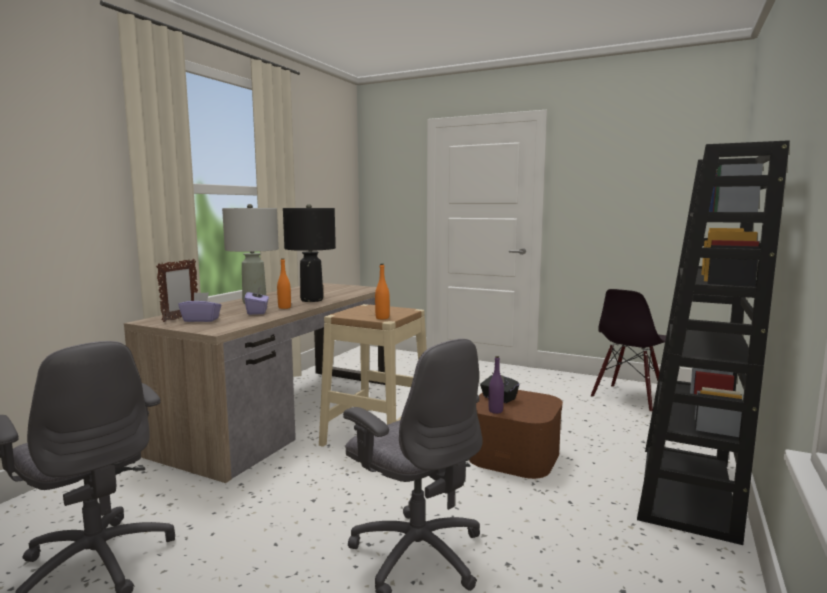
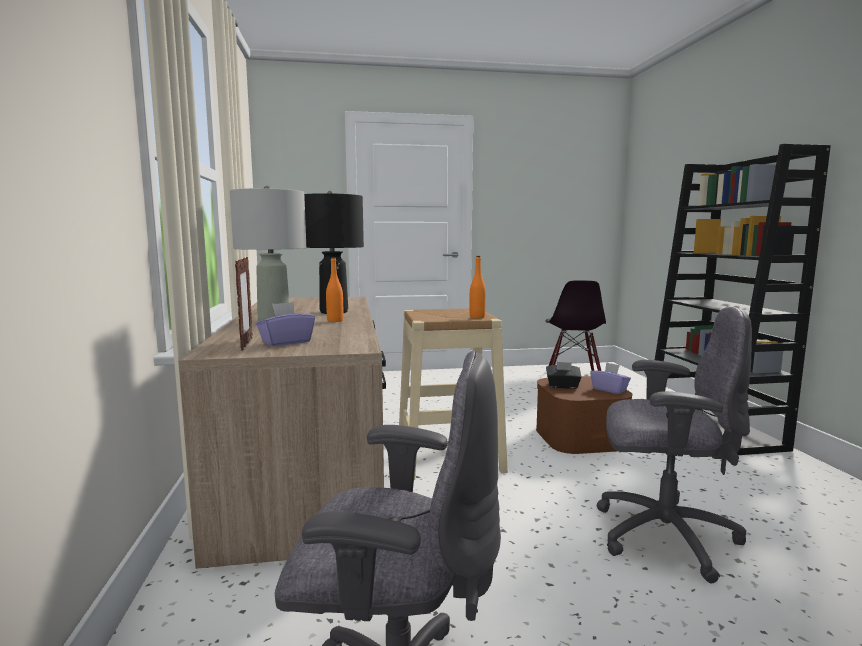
camera: 35 degrees left, 0 degrees up
(257, 312) = (322, 327): purple tissue box -> purple tissue box (609, 389)
(495, 411) = (584, 396): purple bottle -> none

